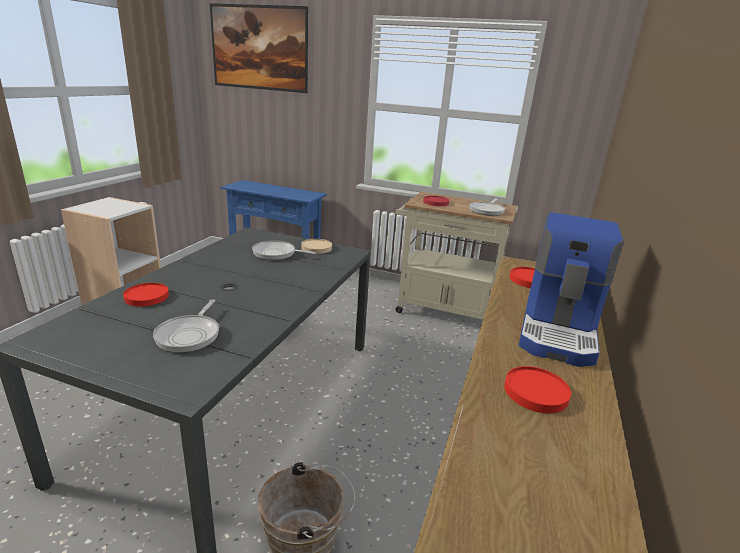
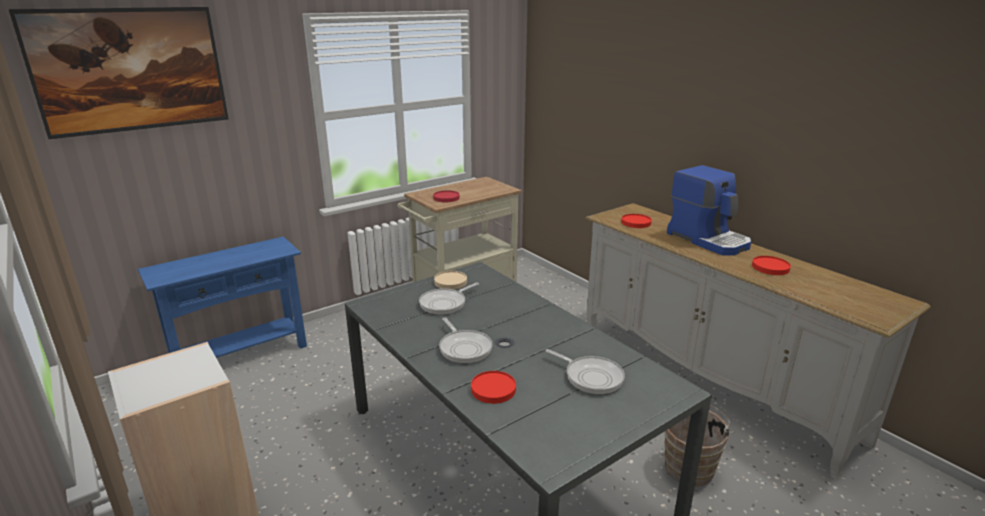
camera: 55 degrees left, 0 degrees up
(487, 210) = (488, 189): frying pan -> frying pan (464, 348)

